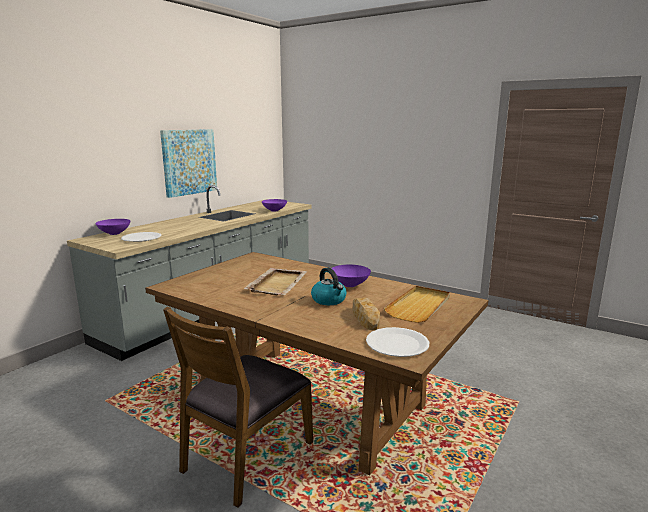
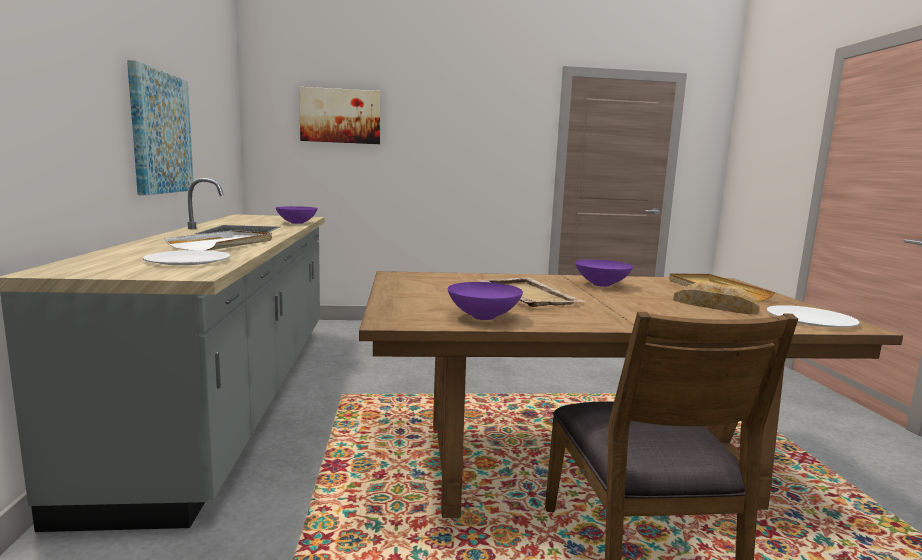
camera: 40 degrees left, 5 degrees down
(114, 233) = (94, 260): purple bowl -> purple bowl (484, 317)
(186, 227) = (224, 244): none -> white tray
(329, 300) = (634, 299): kettle -> none
(334, 133) = (340, 116): none -> picture

